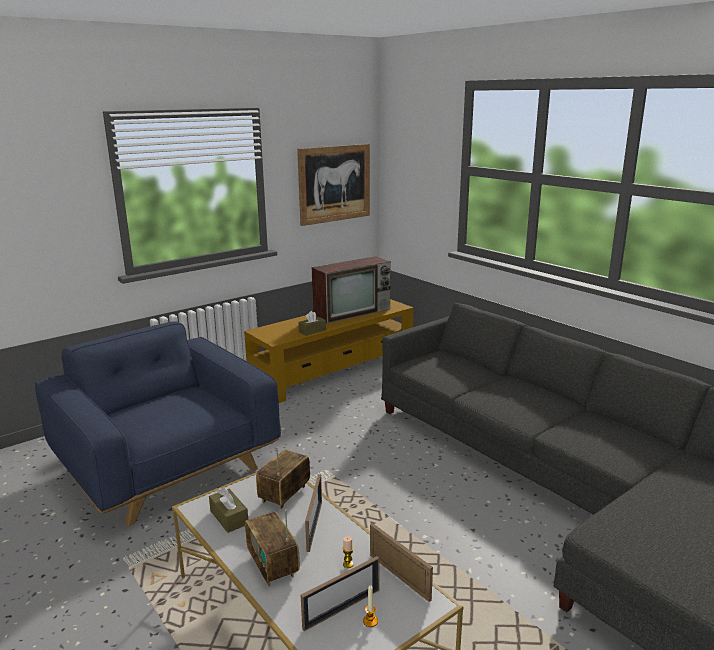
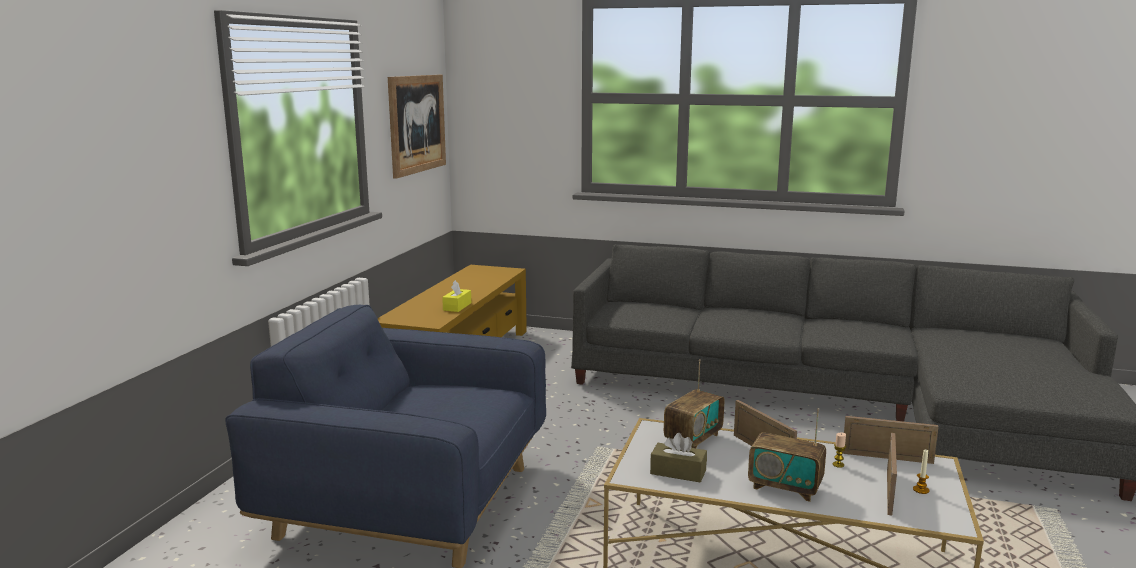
camera: 35 degrees left, 5 degrees down
(284, 494) = (693, 439): radio -> radio turned 135 degrees counterclockwise
(312, 331) = (457, 306): brown tissue box -> yellow tissue box
(353, 312) = (468, 283): television -> none

